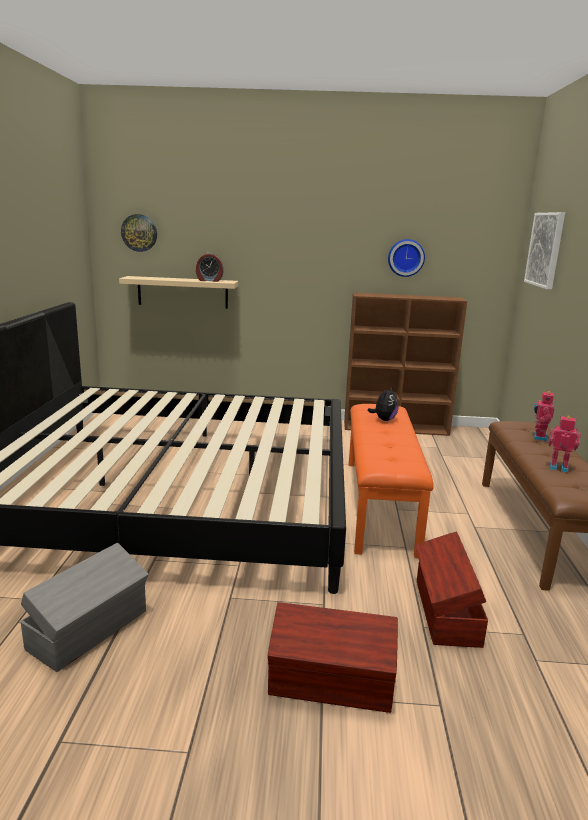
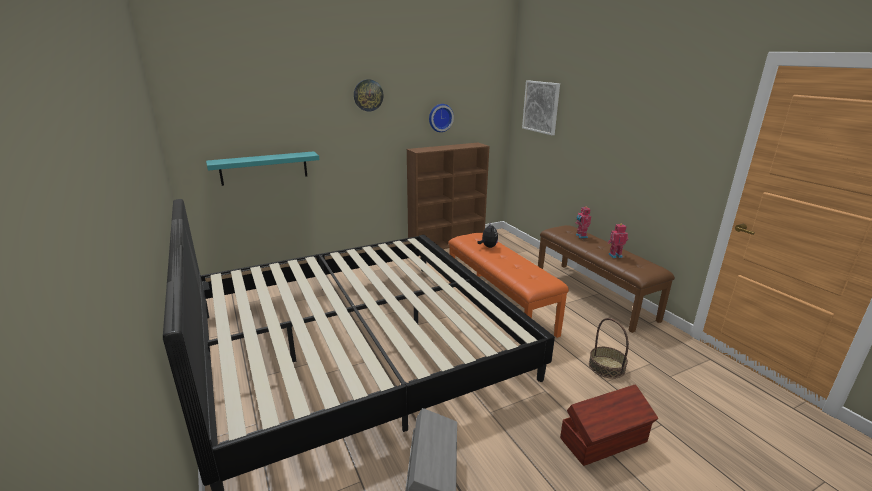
camera: 30 degrees left, 5 degrees up
(139, 233) = (213, 118): wall clock -> wall clock (368, 95)
(182, 292) = (264, 168): beige shelf -> turquoise shelf
(209, 280) = (293, 155): alarm clock -> none
(445, 612) = (607, 367): brown storage box -> basket

